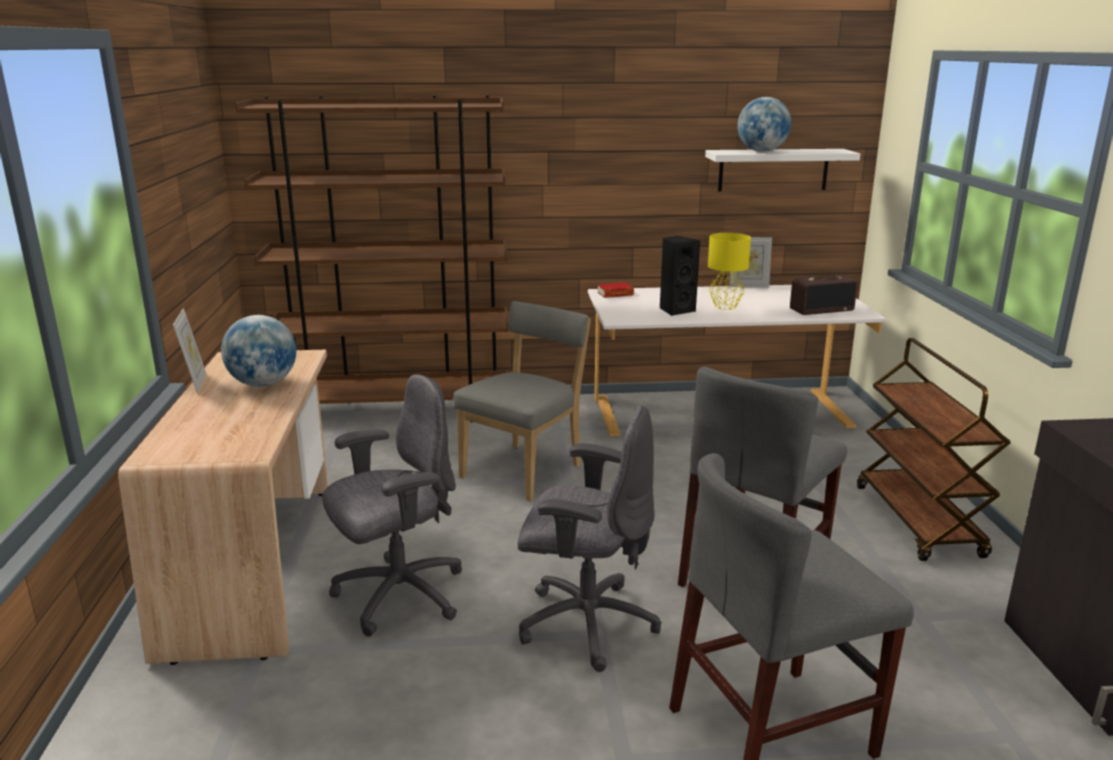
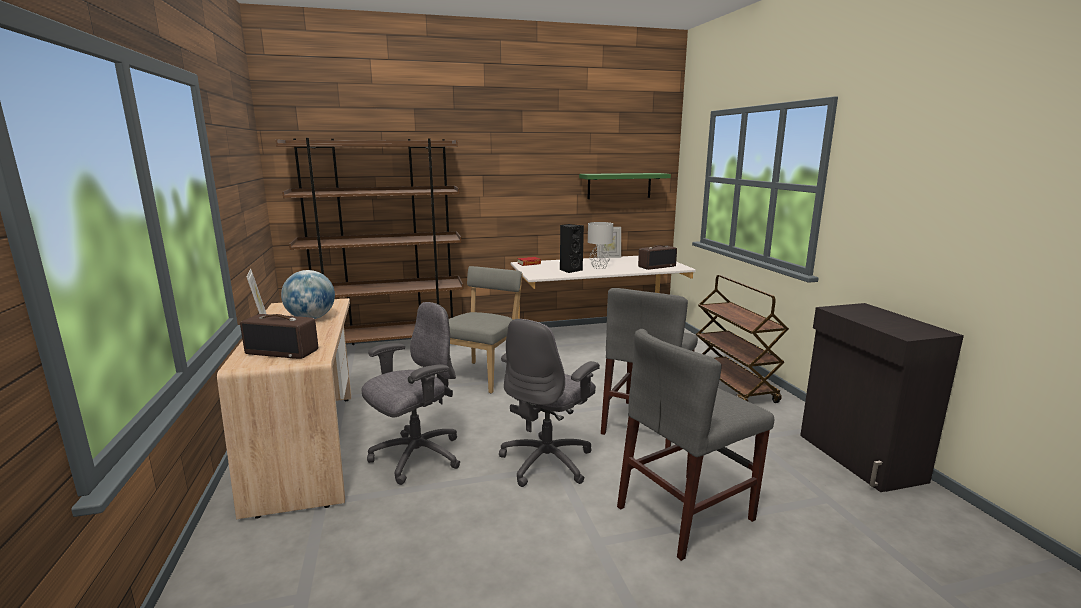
camera: 10 degrees left, 5 degrees down
(210, 441) = (283, 352): none -> radio
(585, 623) = (548, 461): grey office chair -> grey office chair turned 120 degrees clockwise
(726, 306) = (599, 267): yellow table lamp -> grey table lamp
(761, 151) = (613, 173): globe -> none
(773, 170) = (619, 186): white shelf -> green shelf

